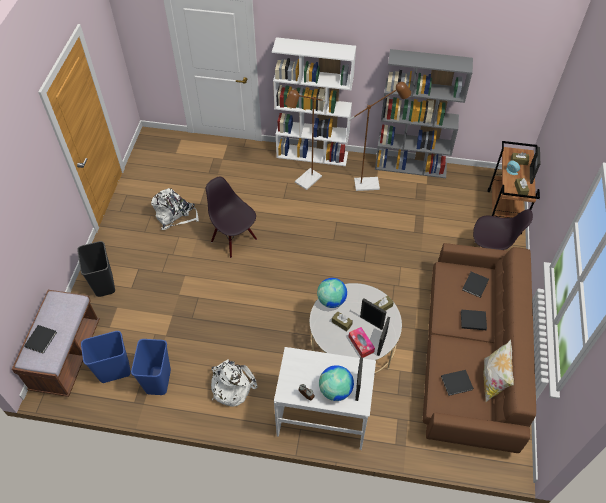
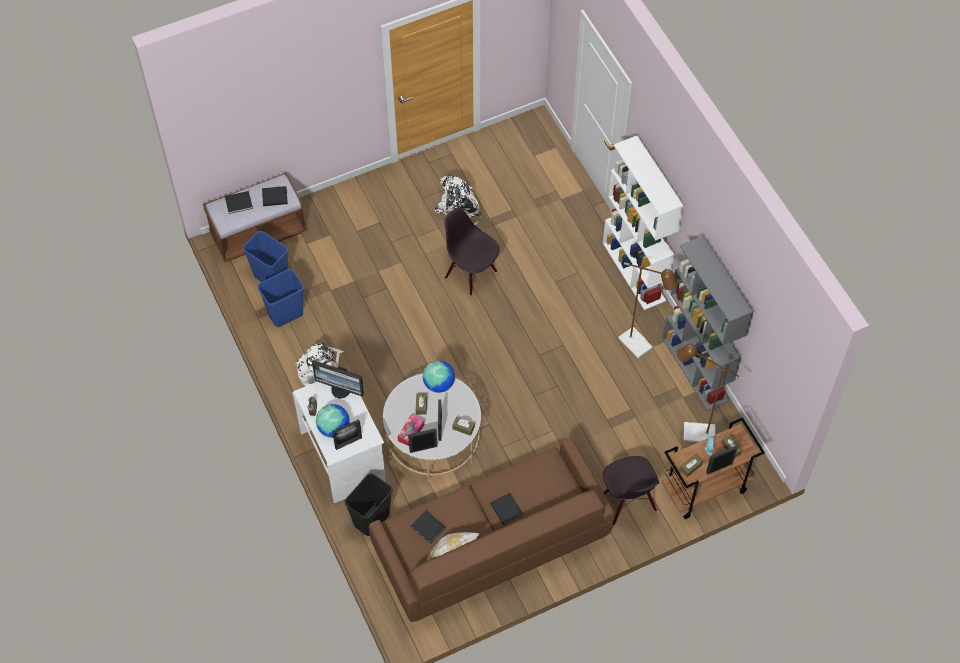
camera: 55 degrees right, 5 degrees up
(103, 284) = (343, 208): black trash can -> black trash can (371, 519)
(234, 240) = (471, 274): black chair -> black chair turned 60 degrees counterclockwise
(301, 362) = (341, 389): none -> monitor
(305, 182) = (591, 287): brown floor lamp -> brown floor lamp (692, 433)
(475, 285) = (548, 492): black book -> black book (274, 197)

